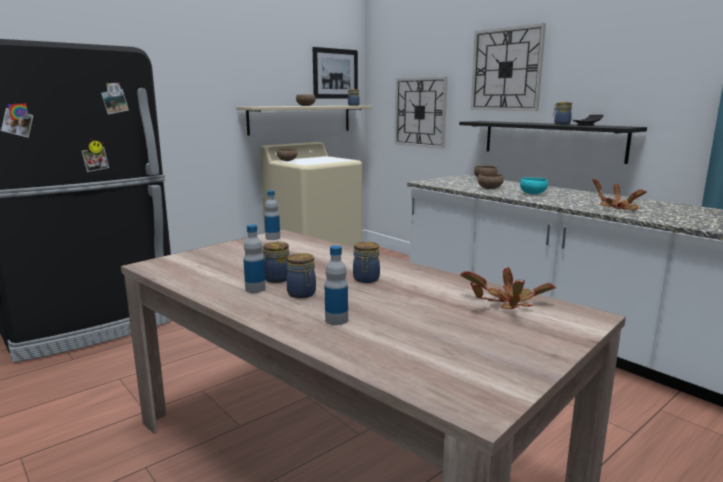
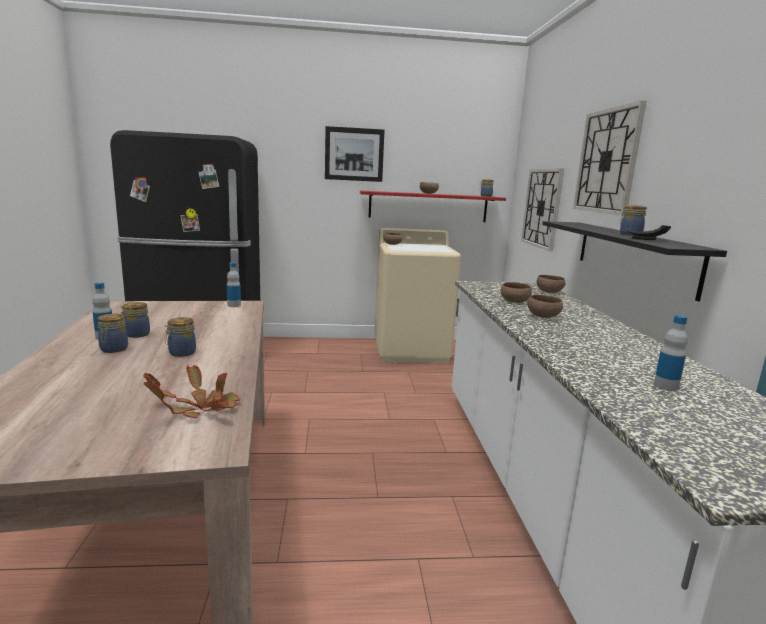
camera: 35 degrees right, 0 degrees up
(300, 119) = (428, 206): beige shelf -> red shelf
(335, 73) = (475, 162): picture -> picture (354, 154)
(336, 320) = (68, 374): bottle -> bottle (665, 386)
(533, 194) = (544, 316): turquoise bowl -> brown bowl
(618, 208) = (590, 355): potted plant -> none

